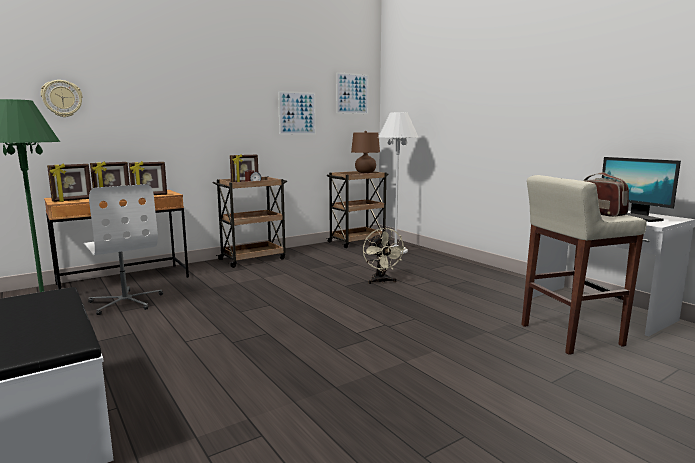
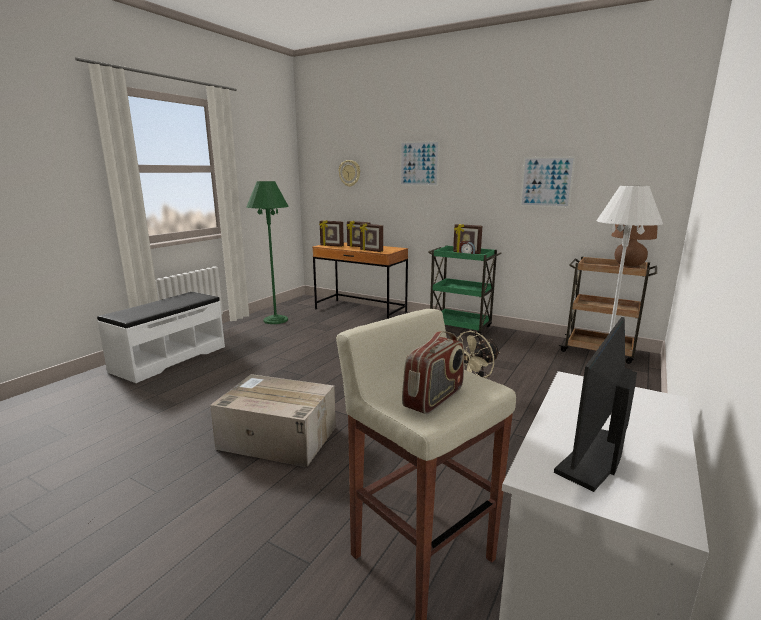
camera: 65 degrees right, 5 degrees up
(126, 302) = (325, 323): white office chair -> none
(253, 259) = (460, 327): brown cart -> green cart
(352, 93) = (640, 154): picture -> picture (419, 163)
(395, 362) = (276, 437): none -> cardboard box

